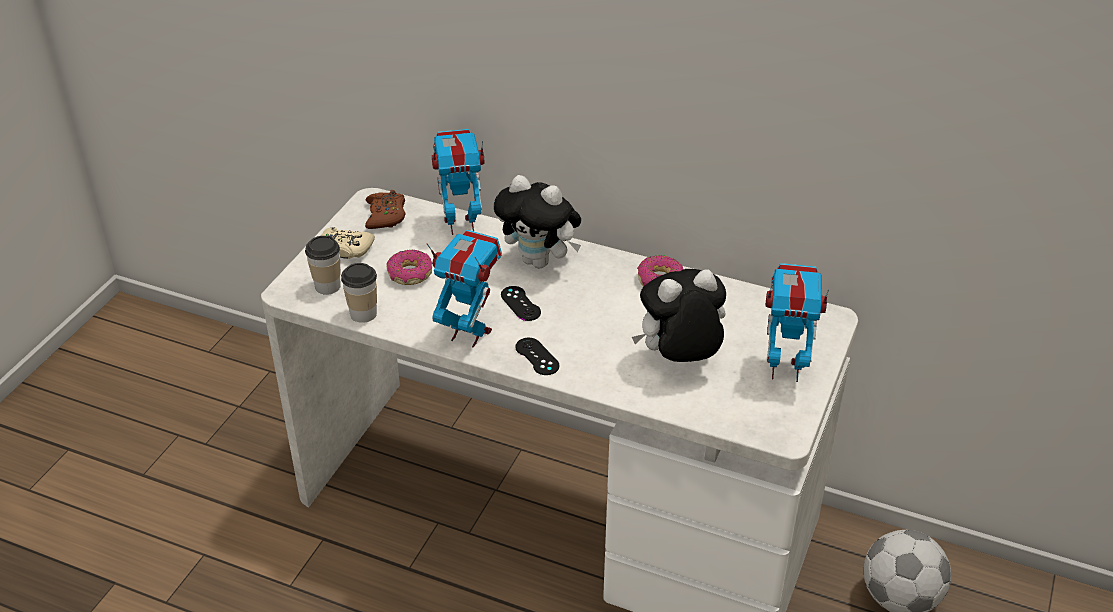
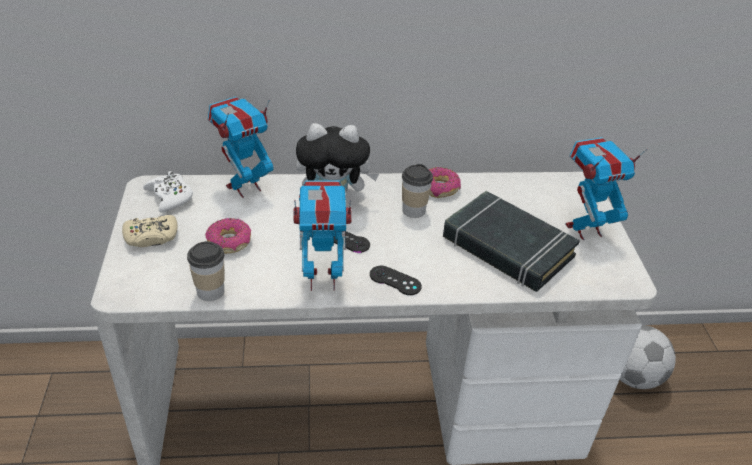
camera: 30 degrees left, 0 degrees up
(327, 286) = (157, 276): cup -> cup (413, 210)
(385, 216) = (170, 197): brown game controller -> white game controller
(679, 361) = (507, 247): plush toy -> black book

